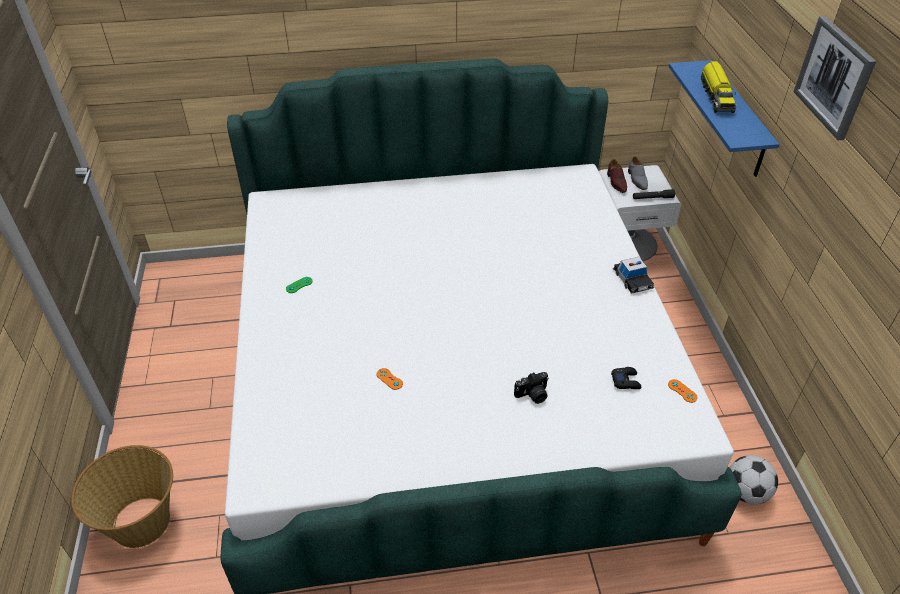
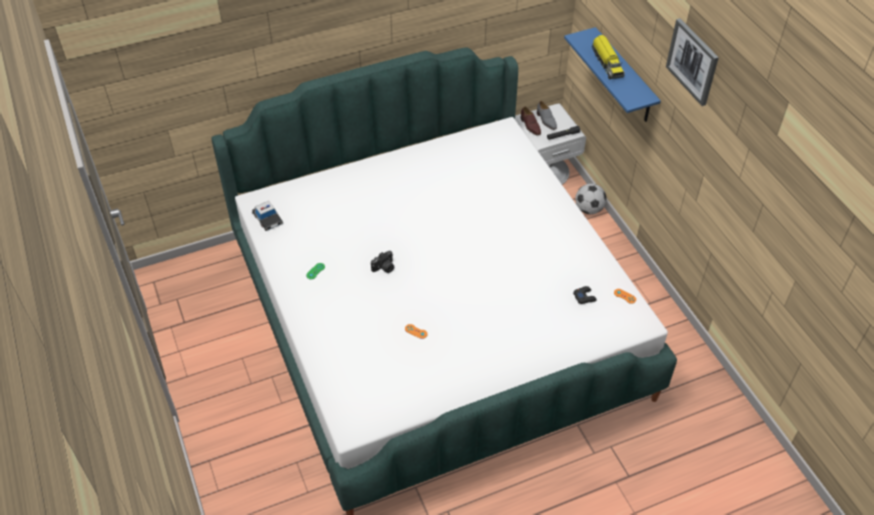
camera: 15 degrees left, 5 degrees up
(141, 521) = (237, 480): basket -> none
(532, 395) = (523, 321): camera -> camera (384, 268)
(632, 279) = (569, 215): toy car -> toy car (267, 219)
(745, 492) = (676, 357): football -> football (589, 209)

